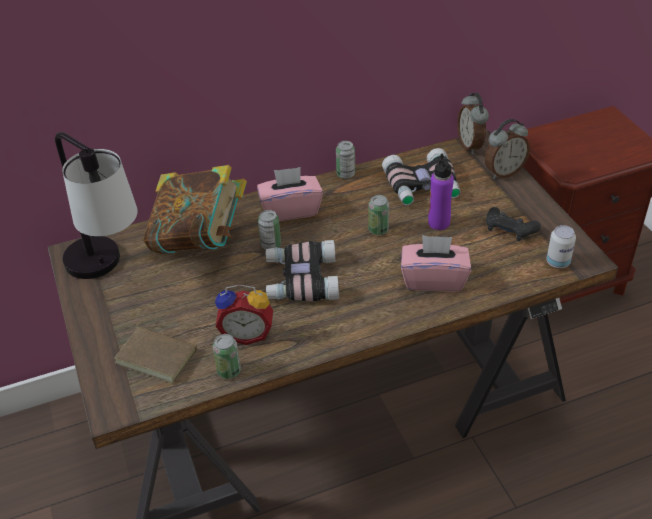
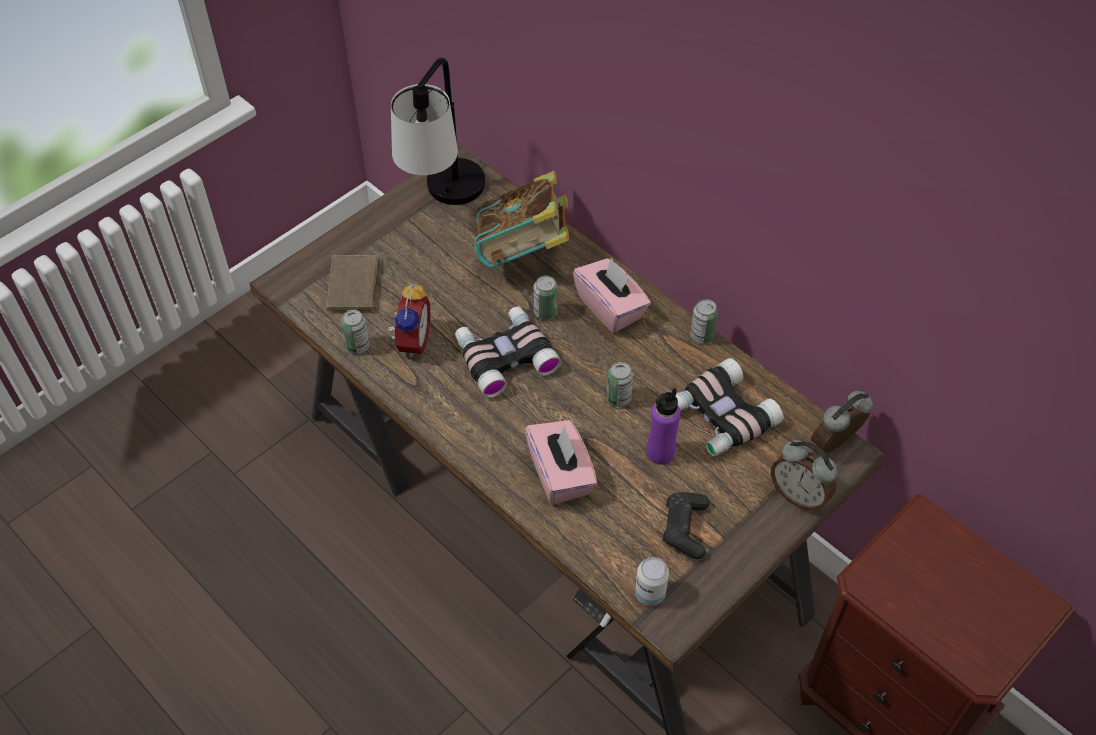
camera: 65 degrees right, 10 degrees up
(247, 333) = (411, 341): alarm clock -> alarm clock turned 150 degrees counterclockwise

